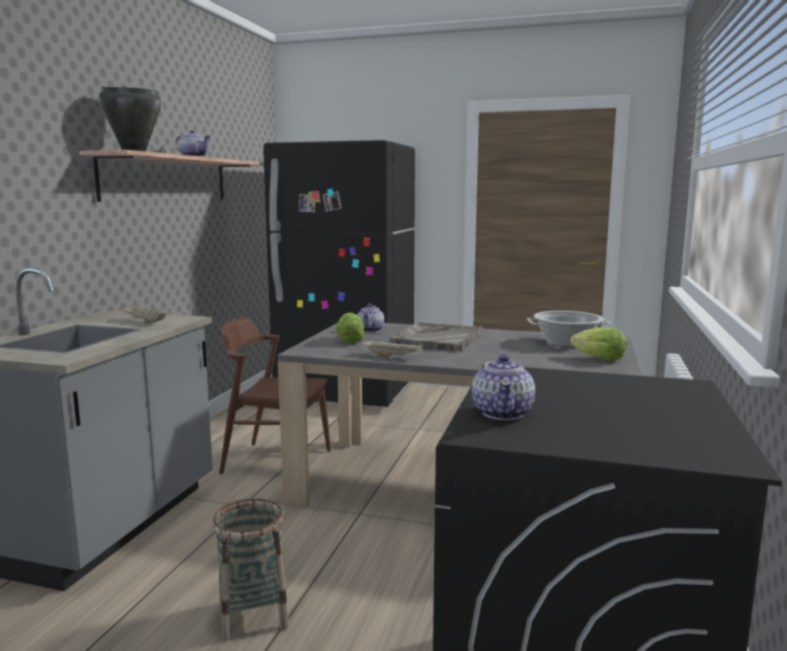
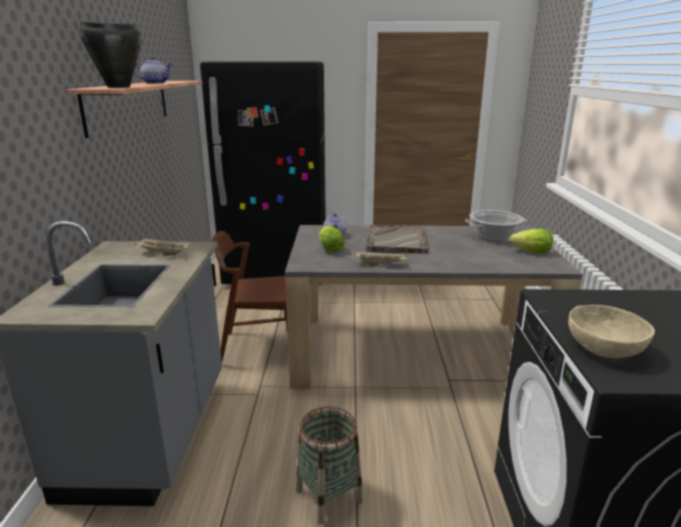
camera: 15 degrees left, 10 degrees up
(503, 413) = (604, 348): teapot -> beige bowl

